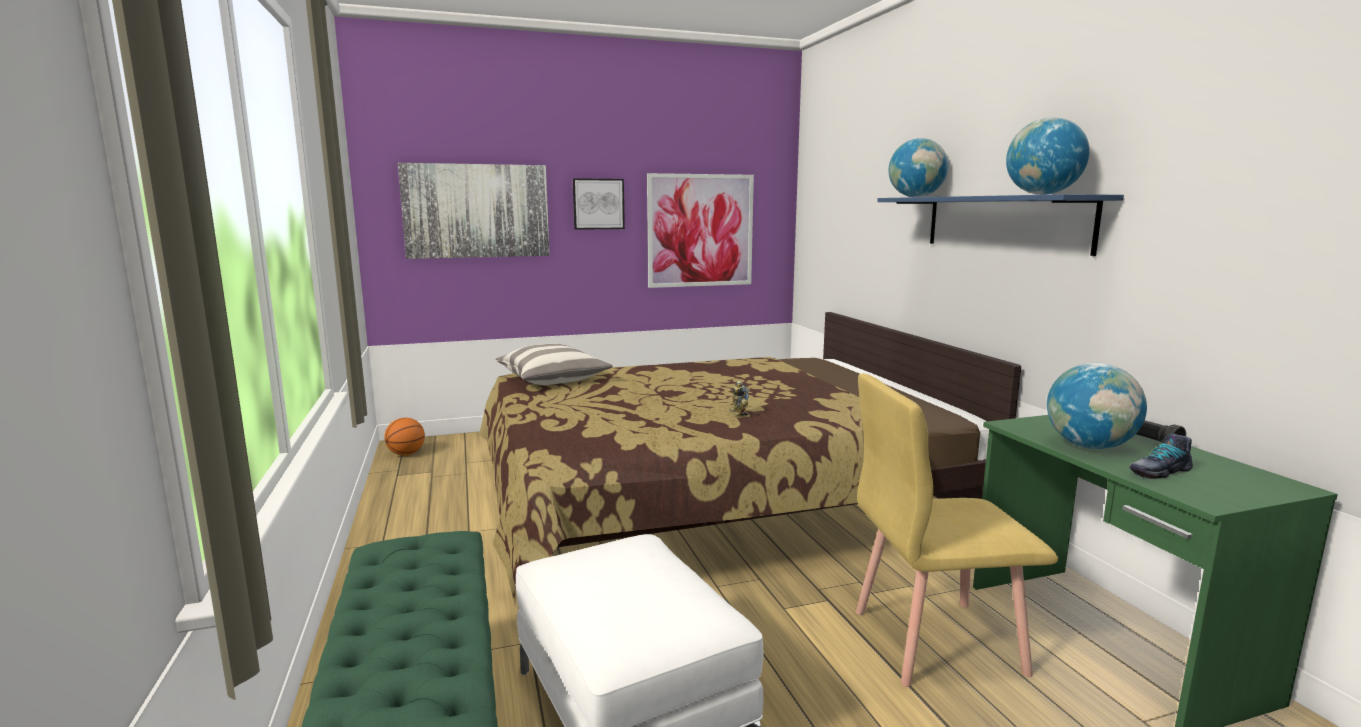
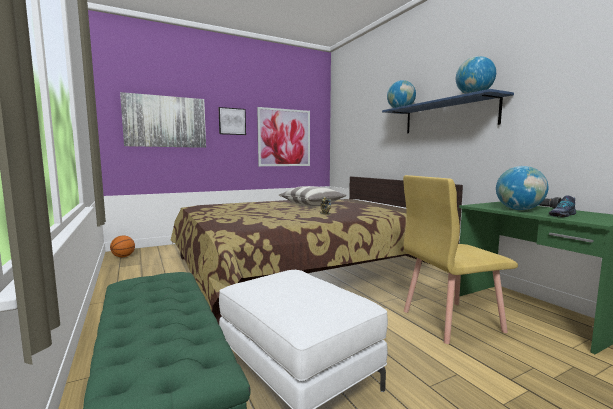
camera: 10 degrees left, 5 degrees down
(552, 379) = (214, 206): pillow -> pillow (312, 204)

